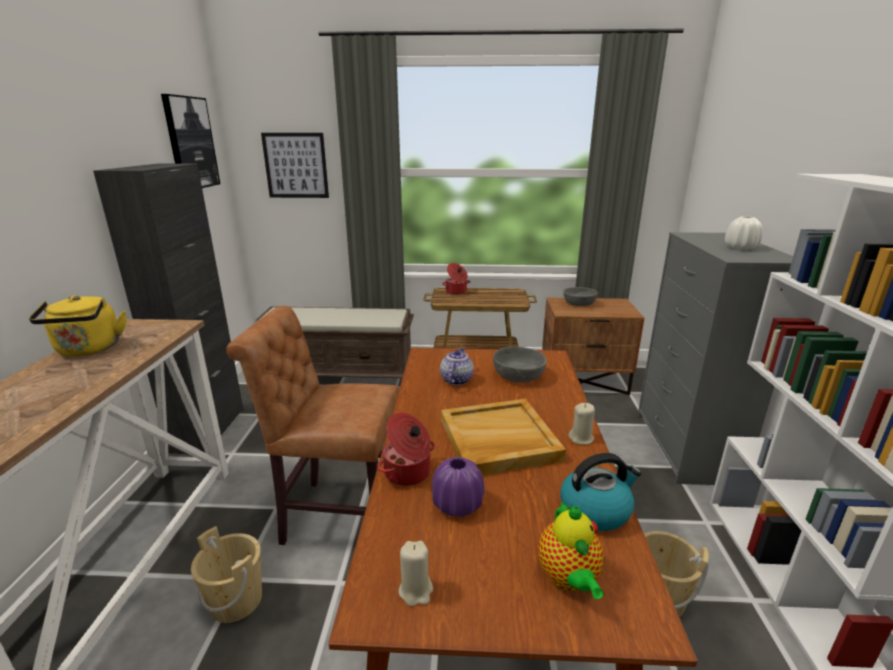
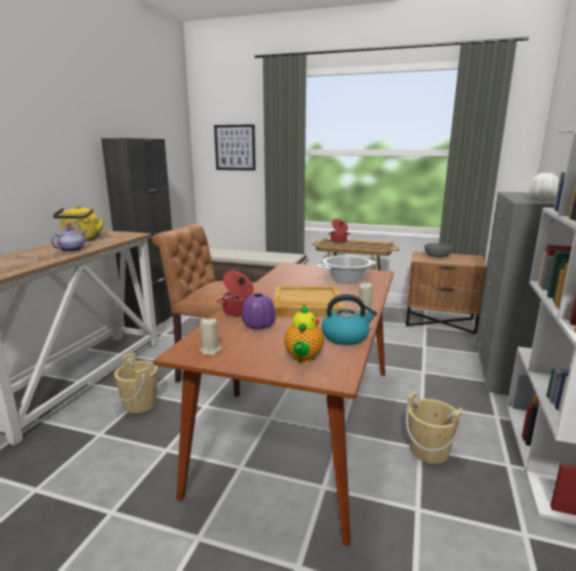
camera: 15 degrees right, 5 degrees down
(190, 143) = (166, 129): picture -> none
(456, 379) = (300, 278): teapot -> teapot (72, 250)
(518, 375) = (346, 280): grey bowl -> cooking pot

